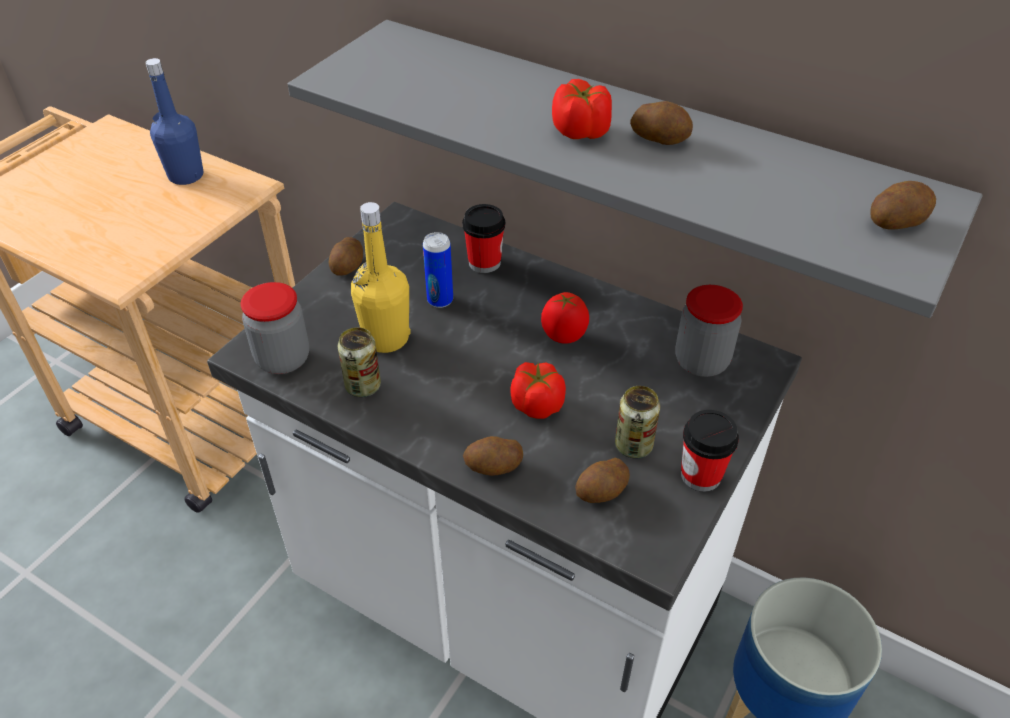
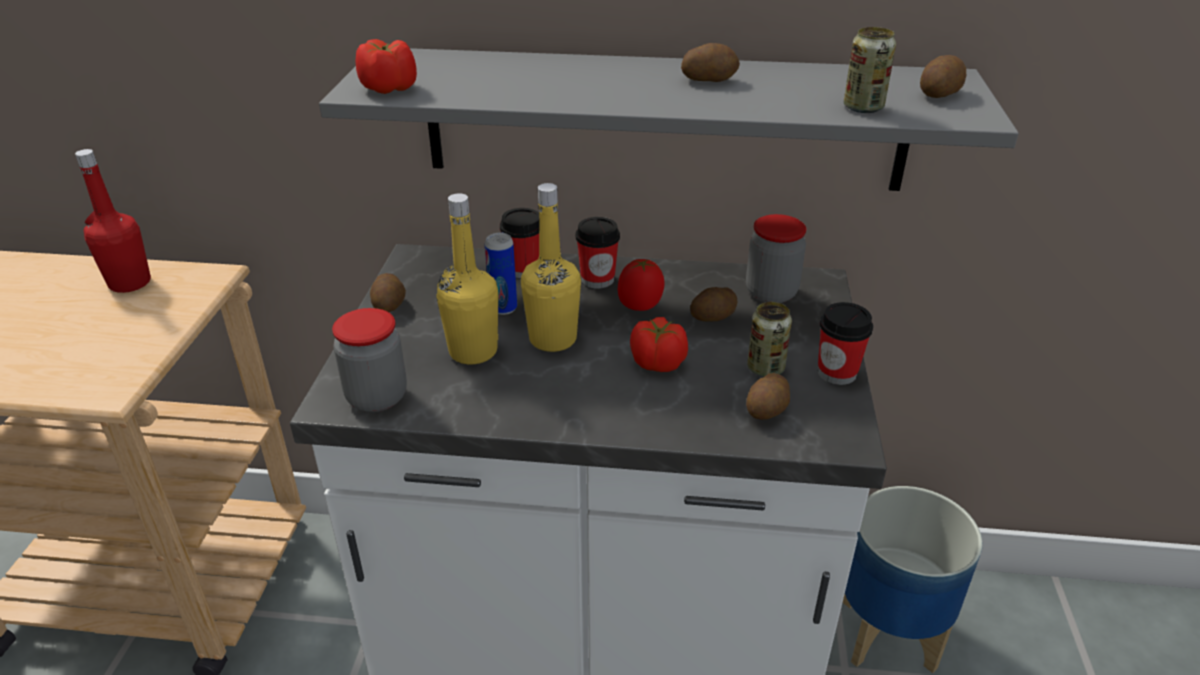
camera: 25 degrees left, 10 degrees down
(186, 176) = (130, 283): blue bottle -> red bottle
(363, 386) = (479, 396): can -> can (863, 107)
(461, 347) = (553, 339): none -> yellow bottle
(493, 467) = (657, 422): potato -> potato (713, 317)
(544, 294) = (597, 279): none -> cup
(581, 132) = (638, 87): tomato -> tomato (389, 89)

